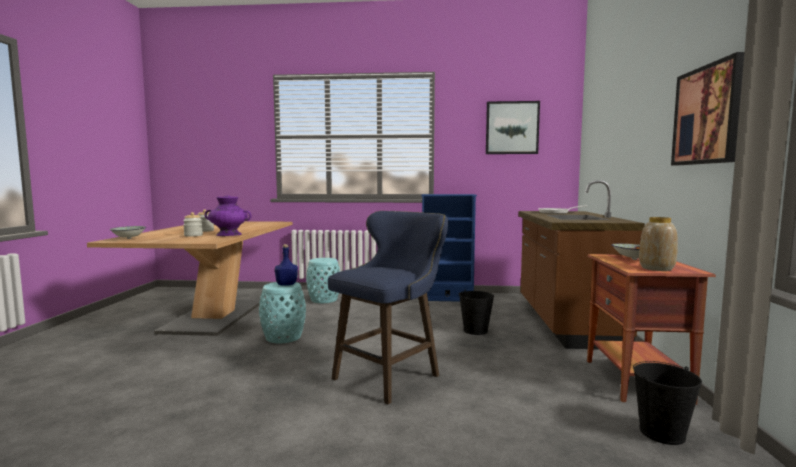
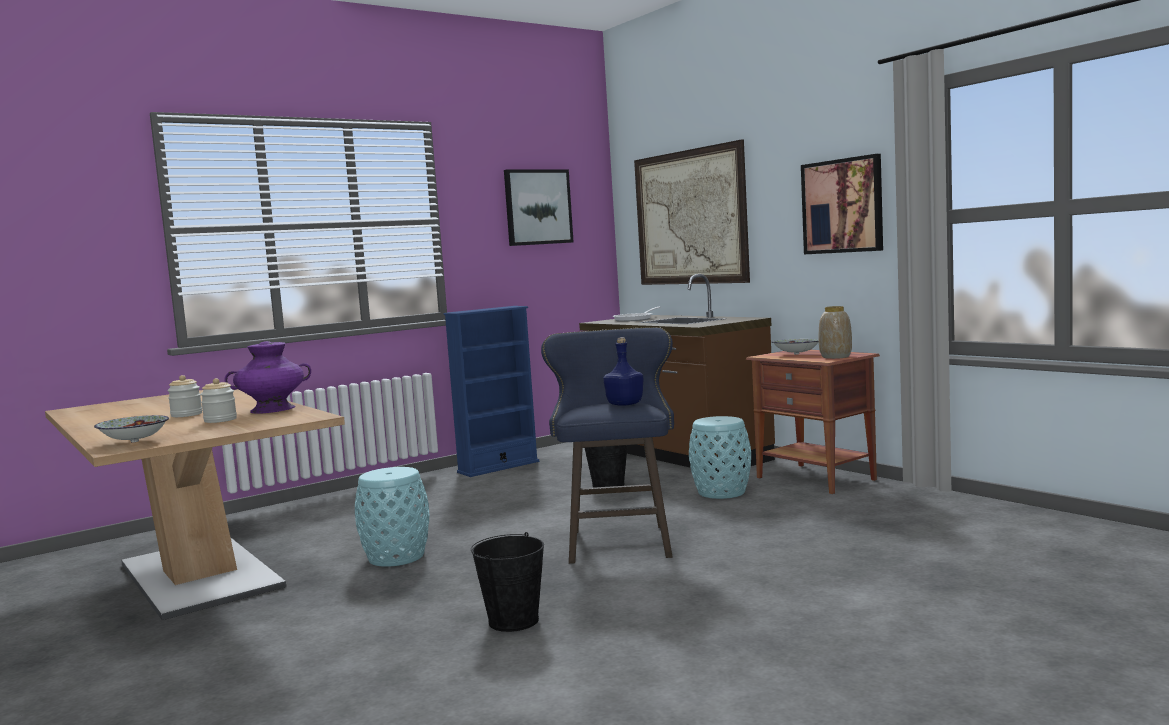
camera: 40 degrees left, 0 degrees up
(286, 284) = (394, 471): blue bottle -> blue bottle (624, 404)
(324, 300) = (326, 511): turquoise stool -> turquoise stool (721, 492)
(613, 134) = (689, 217): none -> picture
(662, 433) = (886, 501): black bucket -> black bucket (514, 621)

